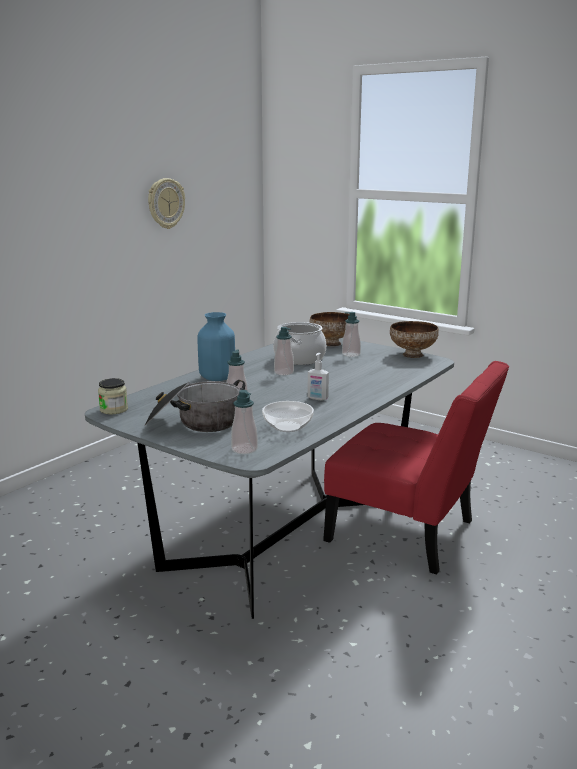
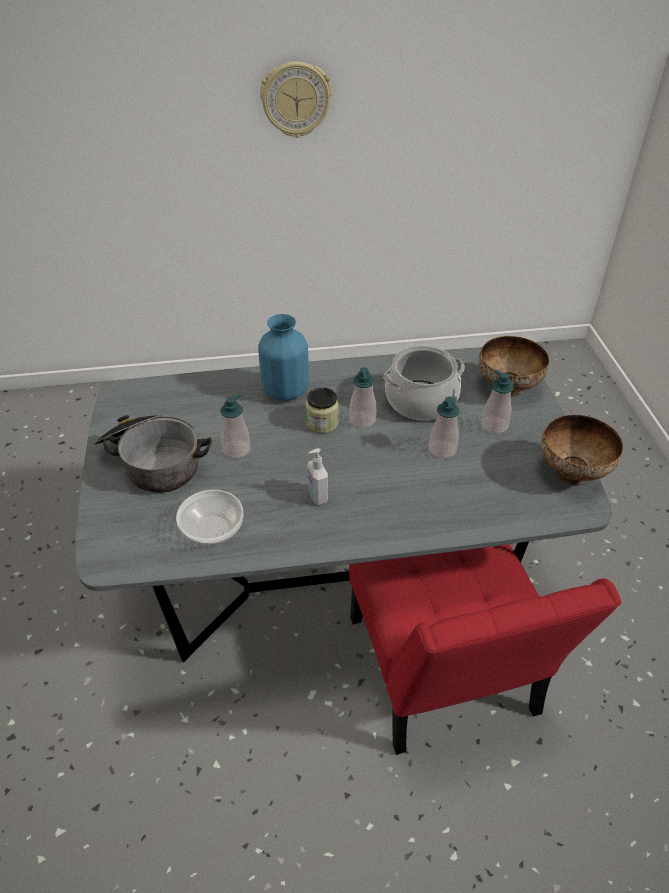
camera: 45 degrees right, 25 degrees up
(114, 409) = (130, 394): jar -> jar (322, 423)
(165, 203) = (449, 78): wall clock -> wall clock (296, 99)
(244, 449) = (123, 540): soap dispenser -> soap dispenser (442, 450)

